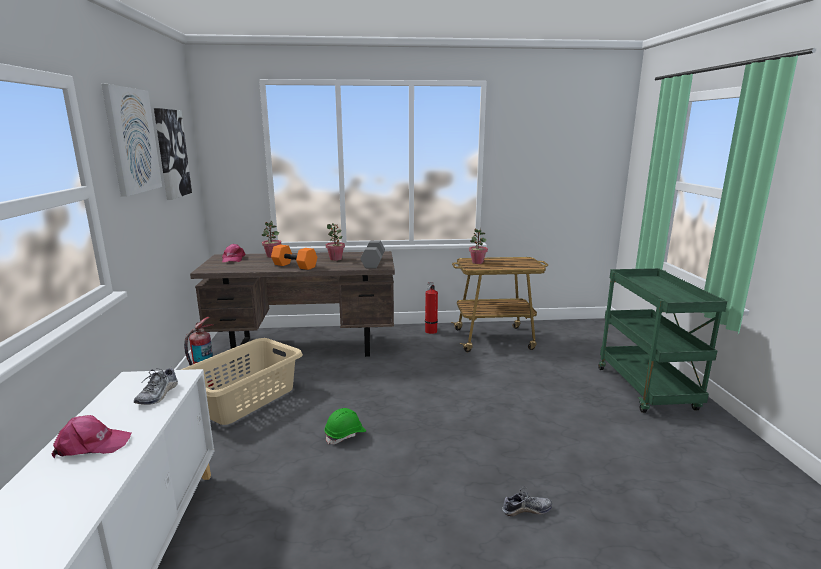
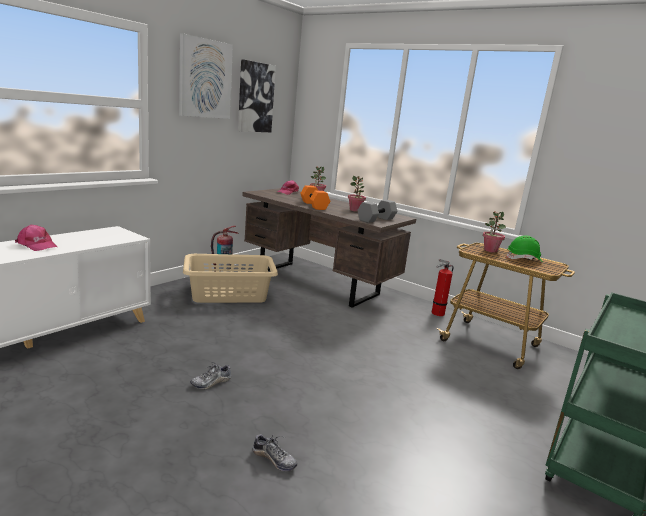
camera: 40 degrees right, 0 degrees up
(158, 394) = (105, 240): shoe -> shoe (211, 382)
(345, 435) = (246, 342): green hard hat -> green hard hat (524, 259)

